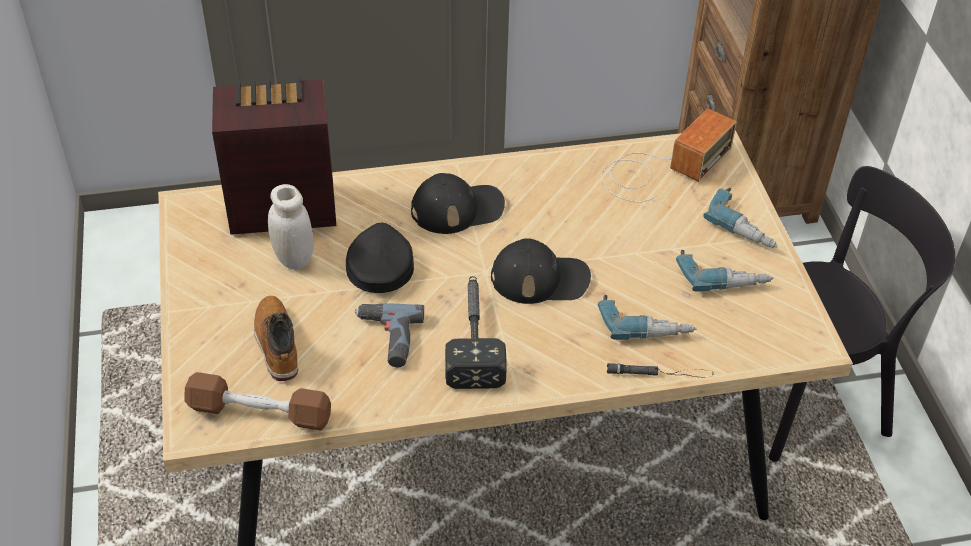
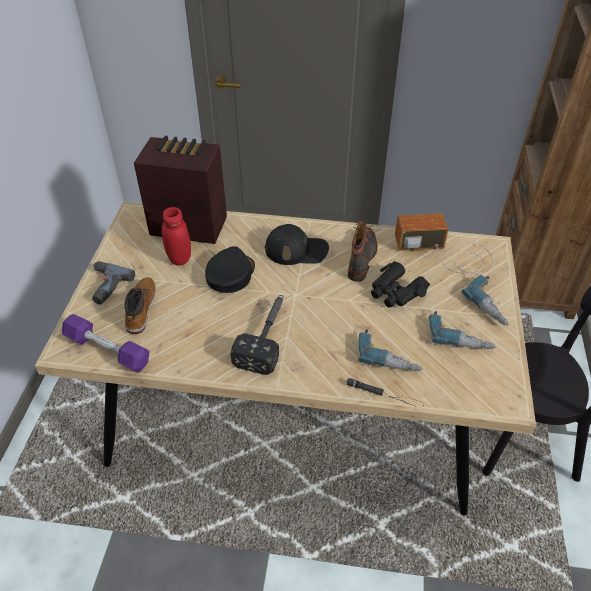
camera: 20 degrees right, 0 degrees up
(260, 412) = (107, 350): brown dumbbell -> purple dumbbell
(294, 258) = (179, 258): white jar -> red jar
(387, 339) = (210, 323): power drill -> power drill (104, 286)
(540, 278) = (330, 307): black cap -> none
(552, 198) = (362, 257): none -> boot
(617, 236) = (396, 292): none -> black binoculars
(661, 168) = (446, 253): radio -> radio turned 150 degrees counterclockwise

